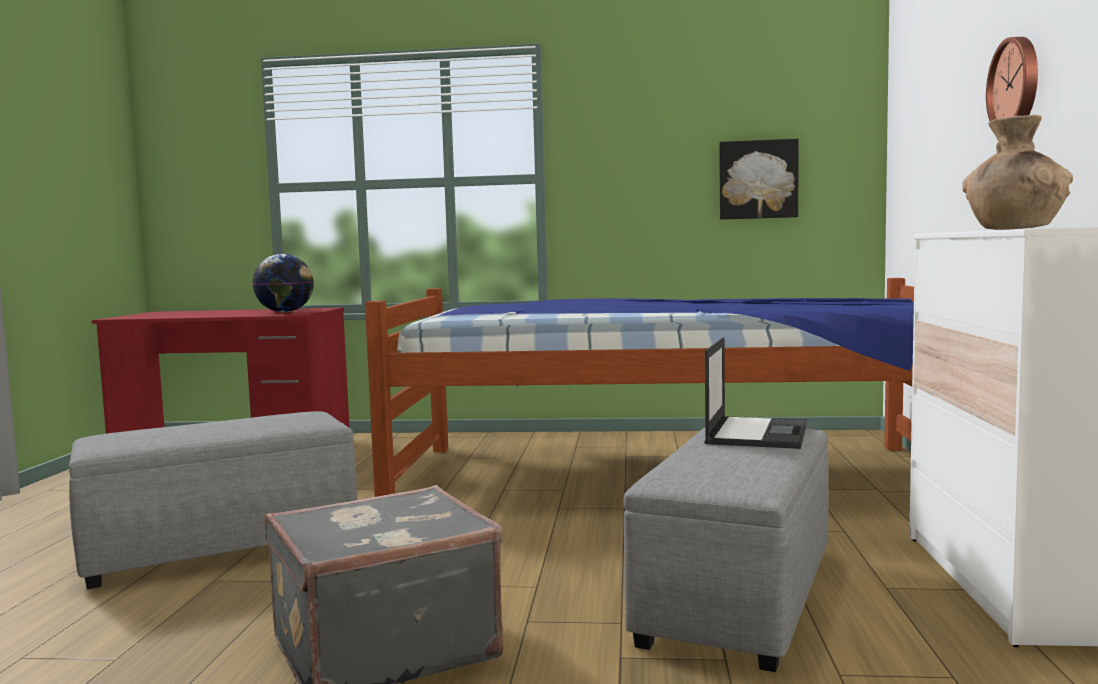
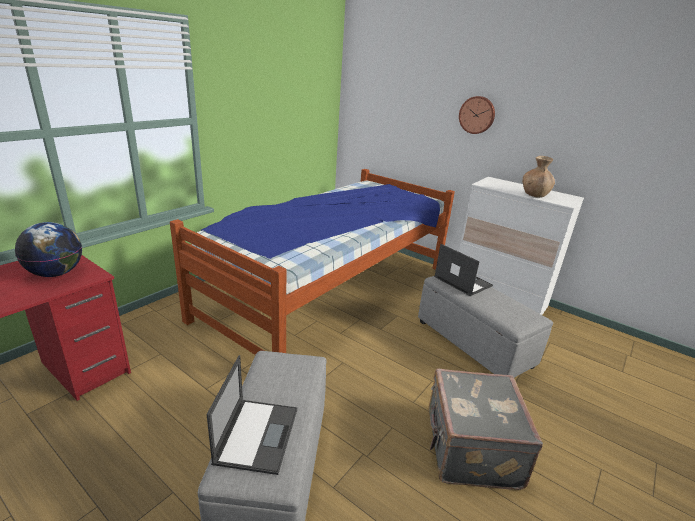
camera: 60 degrees left, 20 degrees up
(163, 431) = (257, 434): none -> laptop
(757, 180) = (298, 117): picture -> none

